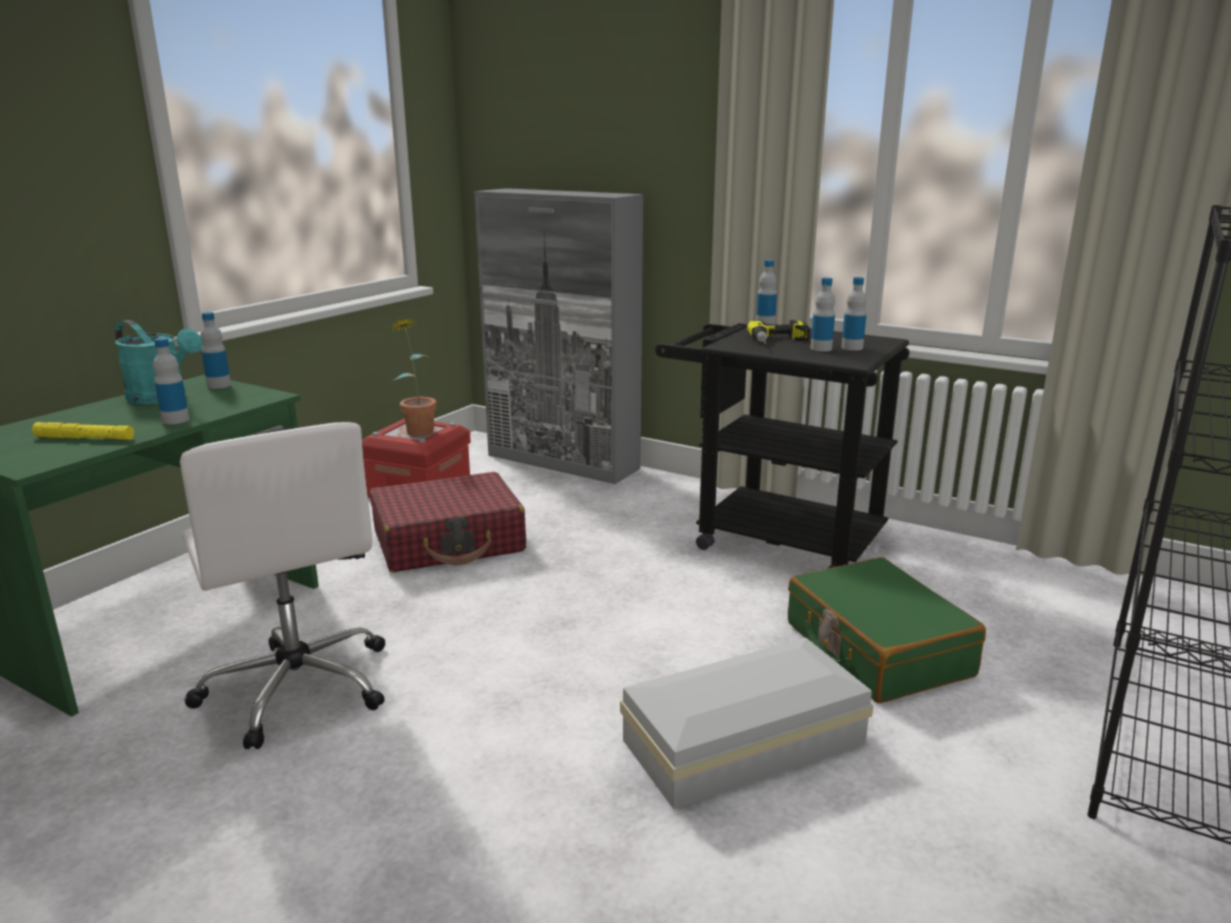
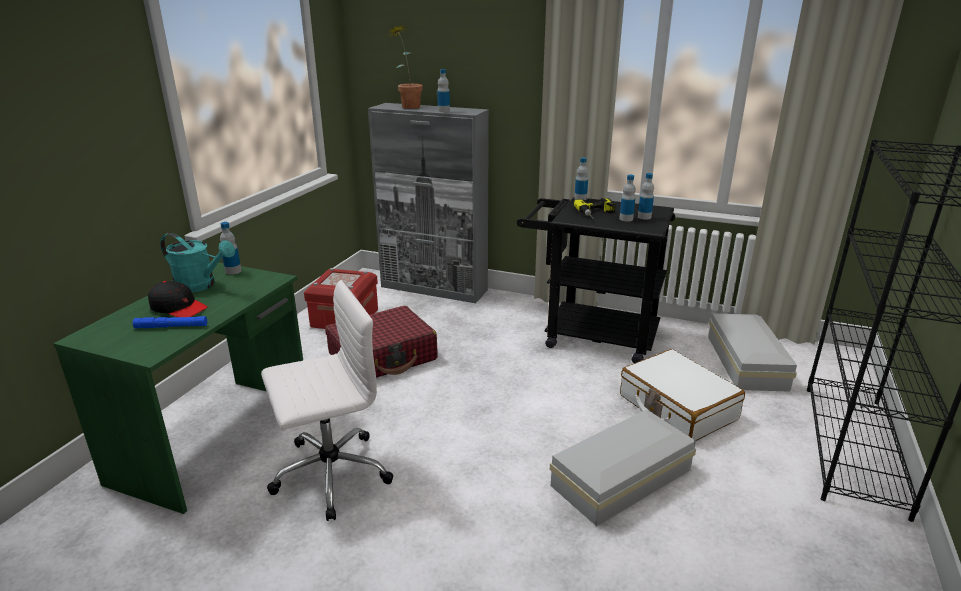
camera: 10 degrees left, 5 degrees up
(85, 438) = (171, 326): yellow flashlight -> blue flashlight
(112, 419) = (178, 308): none -> black cap
(175, 420) = (225, 305): bottle -> bottle (443, 111)
(297, 687) = (329, 474): white office chair -> white office chair turned 75 degrees counterclockwise
(418, 429) = (343, 277): potted plant -> potted plant (408, 106)
(876, 649) = (676, 408): green suitcase -> white suitcase
(1017, 596) = (745, 363): none -> white storage box

